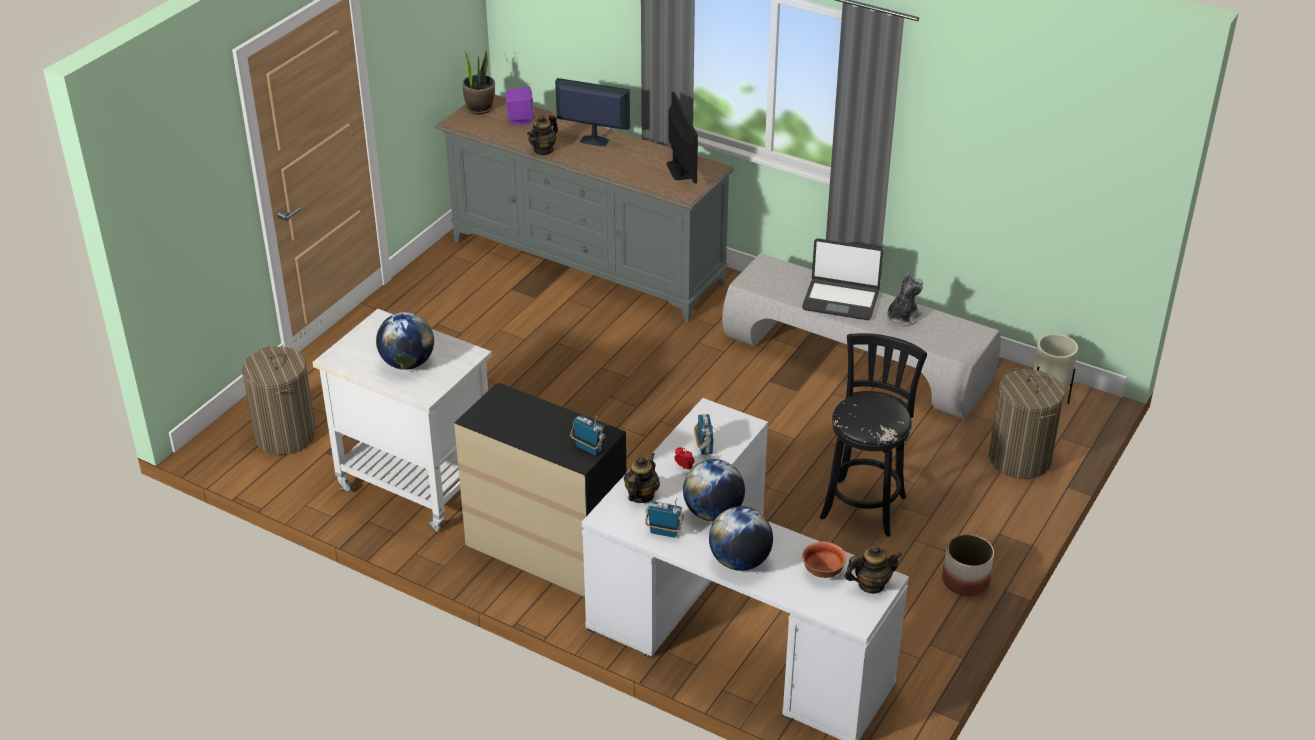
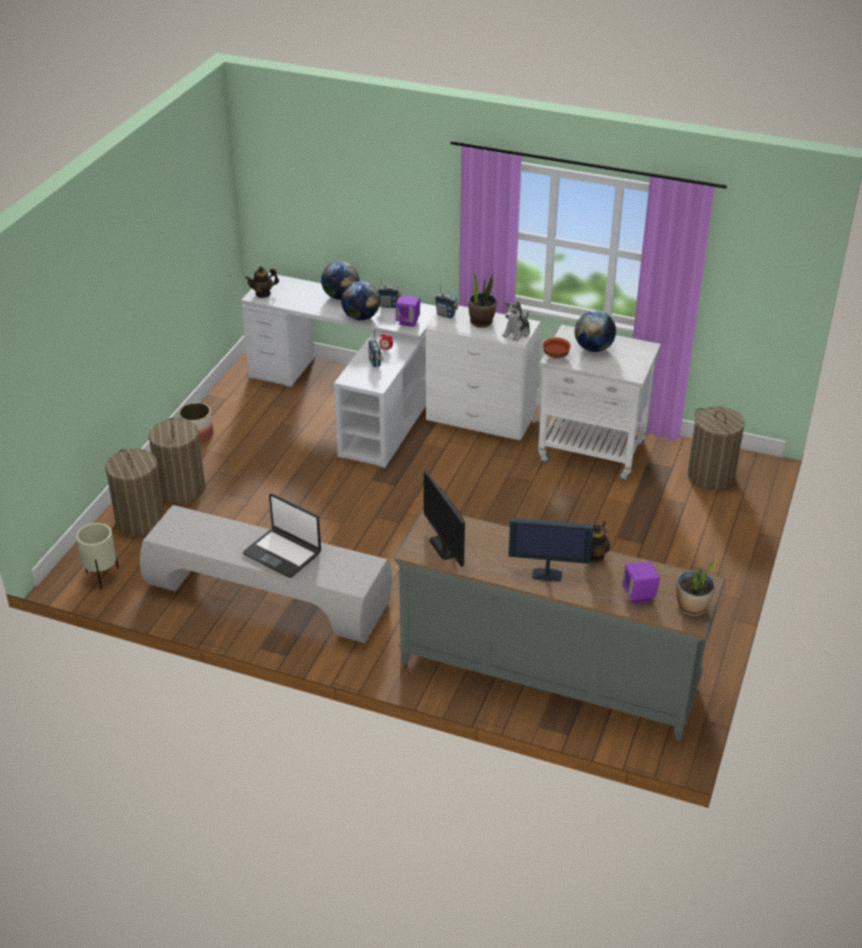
camera: 170 degrees right, 0 degrees up
(540, 429) = (481, 322): none -> potted plant
(546, 555) = (481, 421): black dresser -> white dresser
(641, 495) = (408, 321): teapot -> purple speaker
(822, 571) = (292, 297): bowl -> bowl (556, 356)
(841, 300) = (282, 553): laptop -> laptop turned 150 degrees counterclockwise
(864, 504) = (264, 474): black stool -> none
(902, 317) = (227, 542): plush toy -> plush toy (517, 333)
(975, 496) = (181, 488): none -> laundry basket

